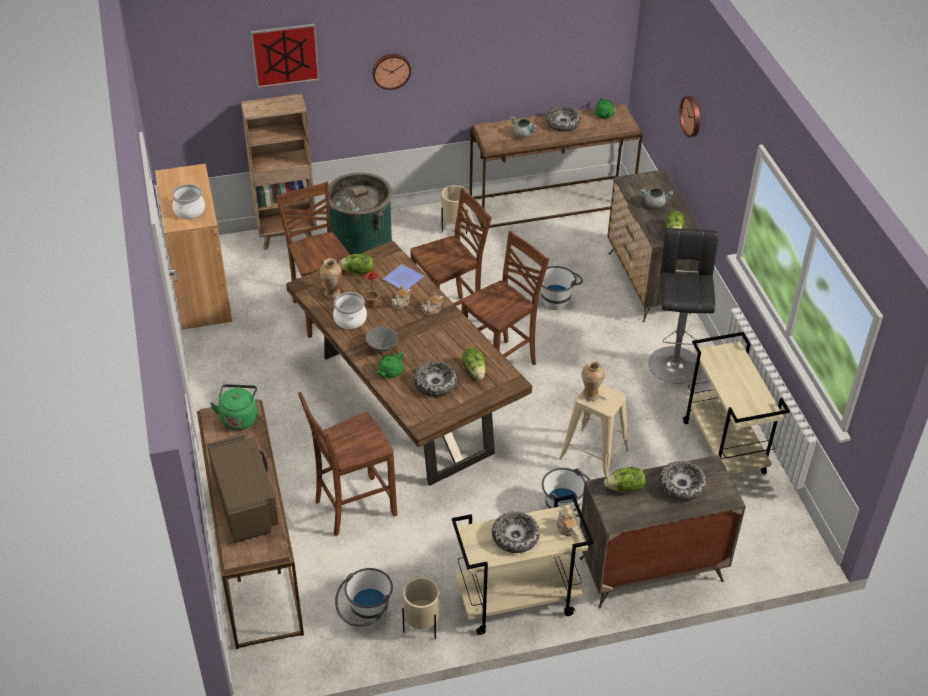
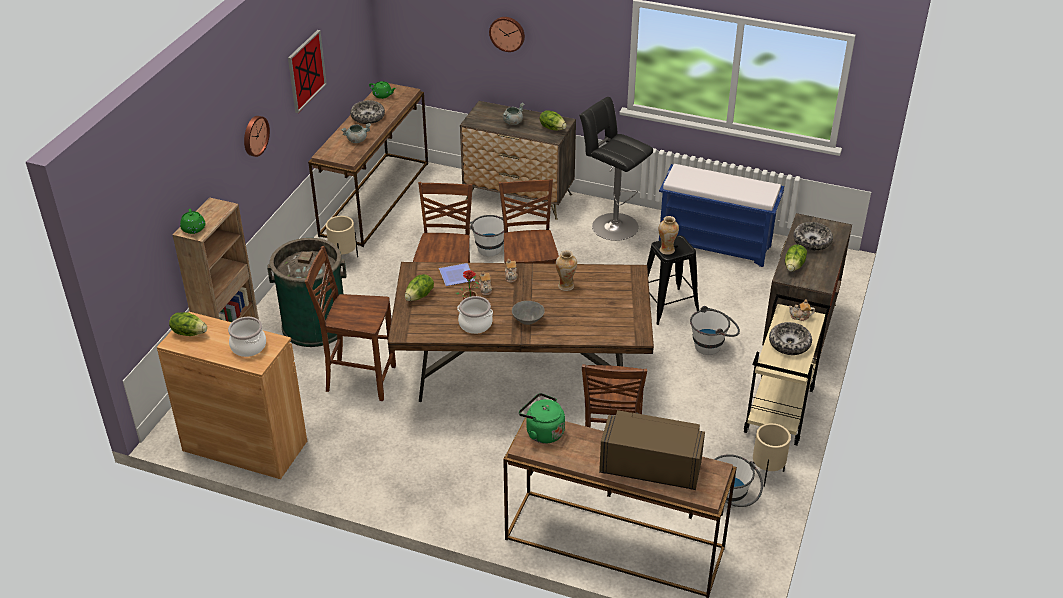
camera: 55 degrees left, 5 degrees down
(285, 55) = (189, 163): picture -> picture (306, 71)
(332, 293) = (430, 321): vase -> vase (565, 286)
(390, 372) = (562, 328): green teapot -> green teapot (193, 229)
(435, 384) = (599, 311): bowl -> none
(475, 371) = (603, 285): lettuce -> lettuce (189, 332)
(594, 455) = (668, 306): beige stool -> black stool
(724, 448) = (716, 244): beige cart -> blue bench

